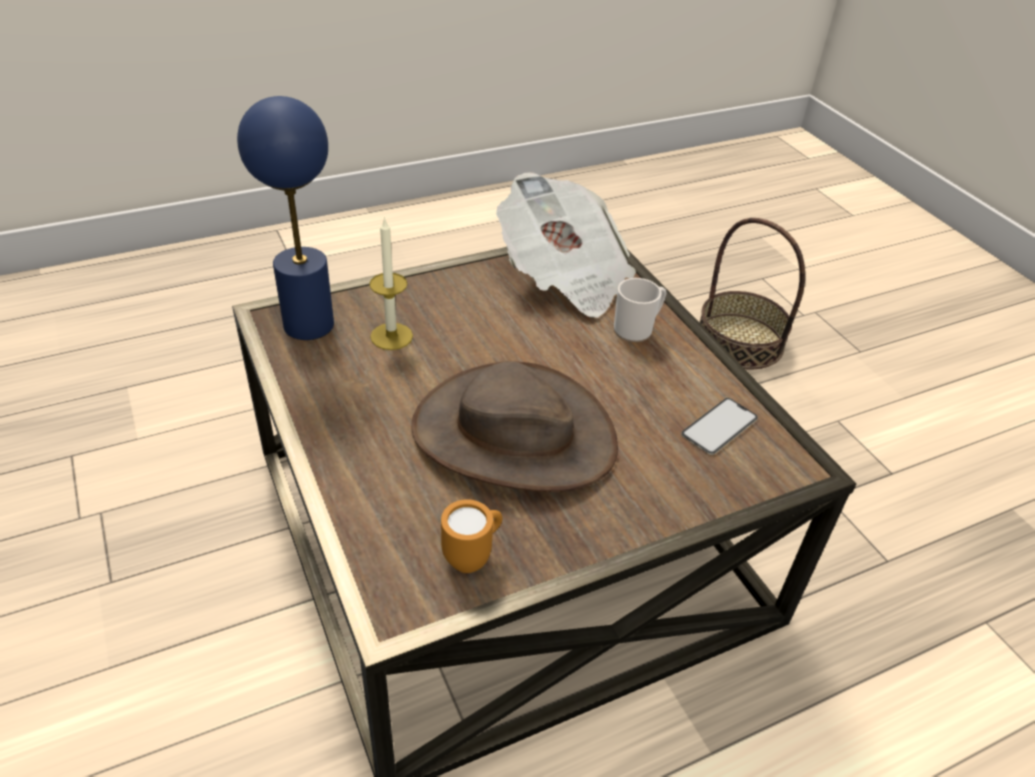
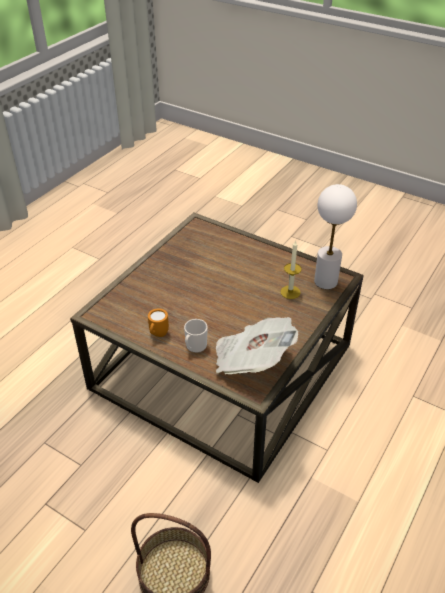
camera: 150 degrees right, 0 degrees up
(309, 324) = (325, 282): blue table lamp -> white table lamp
(473, 556) = (188, 241): orange mug -> orange mug (158, 335)
(513, 435) = (207, 278): brown hat -> none
(719, 426) = (133, 316): phone -> none

